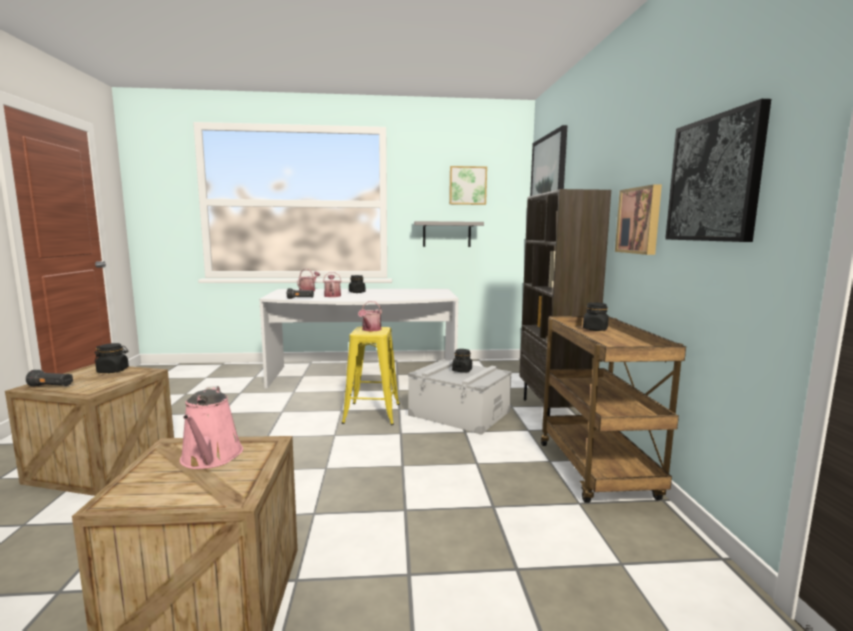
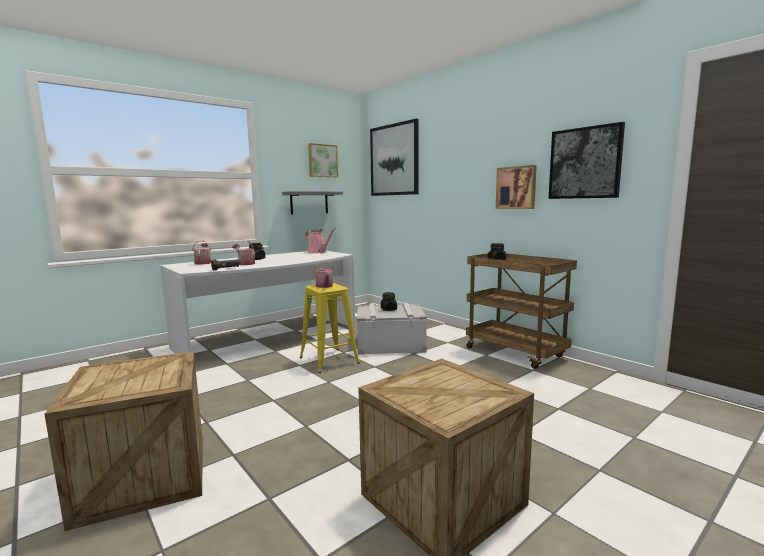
camera: 35 degrees left, 0 degrees up
(51, 386) = (102, 394): black flashlight -> none
(113, 371) = (133, 365): black jar -> none
(211, 458) = (432, 383): pink watering can -> pink watering can (318, 252)
(553, 412) = (444, 329): brown bookcase -> none

